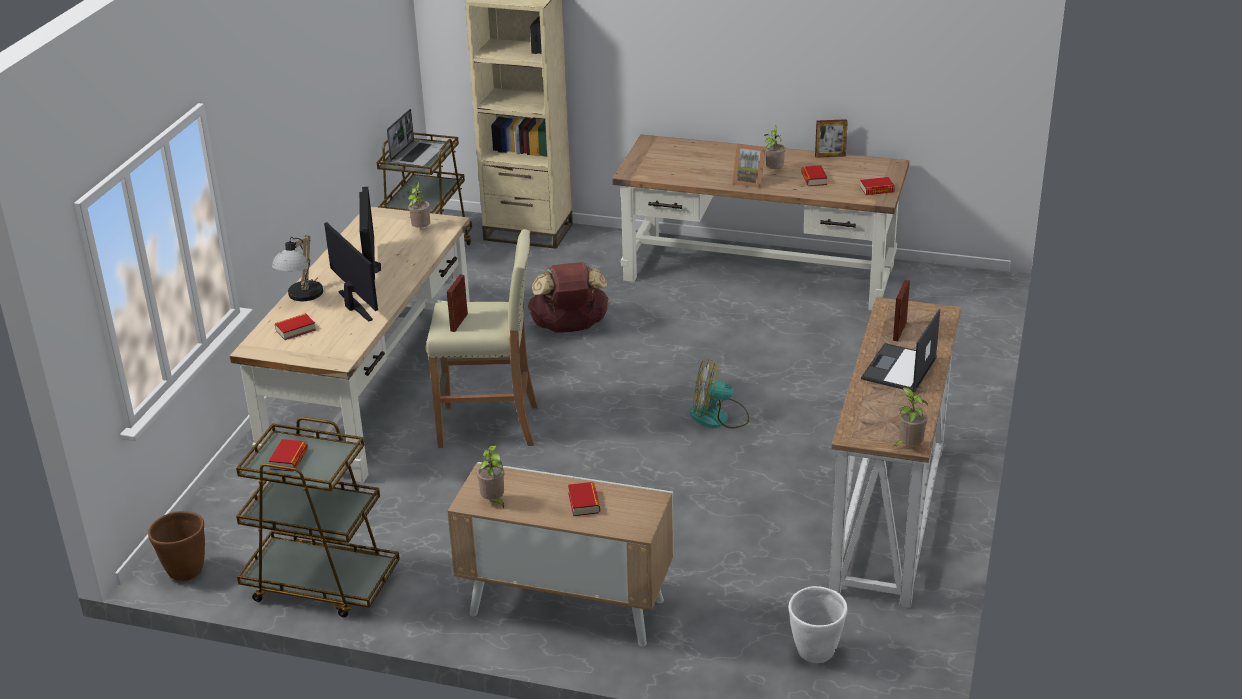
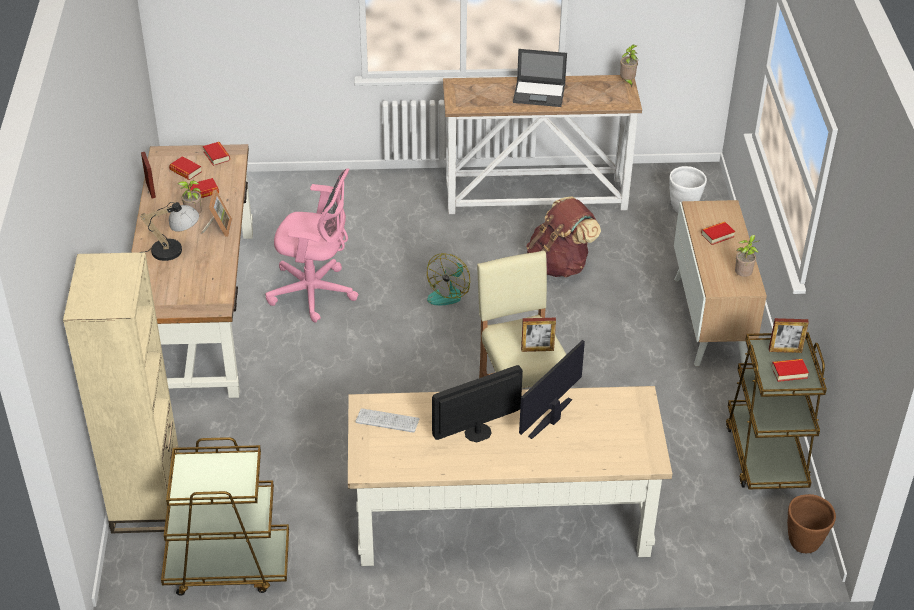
camera: 110 degrees left, 10 degrees up
(295, 330) = (610, 443): book -> book (185, 171)
(302, 297) = (553, 461): table lamp -> table lamp (175, 250)
(417, 155) = (214, 477): laptop -> none
(420, 230) = (387, 421): potted plant -> keyboard
(569, 328) = (341, 412): brown backpack -> brown backpack (560, 264)
(718, 417) = (449, 292): fan -> fan turned 45 degrees clockwise
(757, 335) = (315, 293): none -> pink office chair
(899, 331) = (490, 98): picture frame -> picture frame (785, 350)

